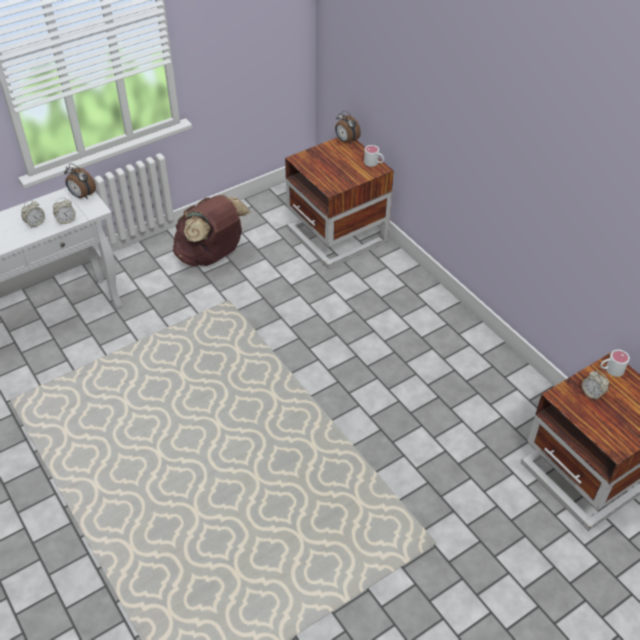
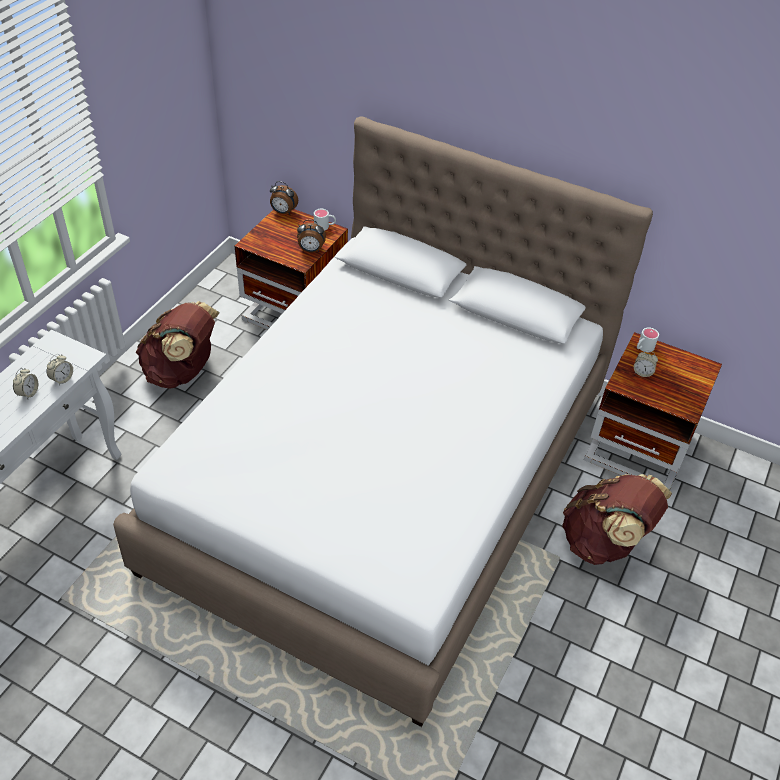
camera: 30 degrees left, 0 degrees up
(82, 196) = (60, 347): alarm clock -> alarm clock (311, 250)
(321, 407) = (385, 479): none -> white bed
(490, 548) = (604, 542): none -> brown backpack

